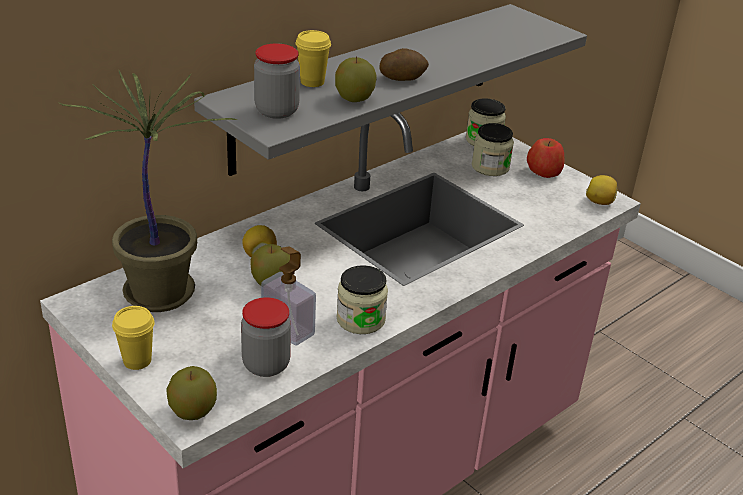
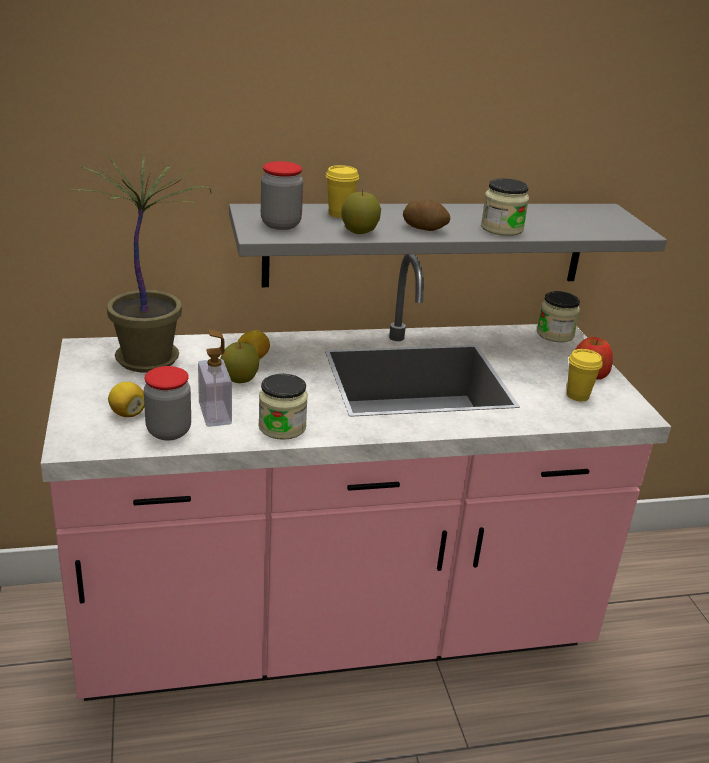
camera: 30 degrees right, 5 degrees down
(137, 360) = (80, 396): yellow cup -> yellow cup (577, 395)
(193, 411) = (78, 441): apple -> none
(490, 167) = (538, 355): jar -> jar (501, 228)
(599, 202) = (623, 412): lemon -> lemon (127, 413)

